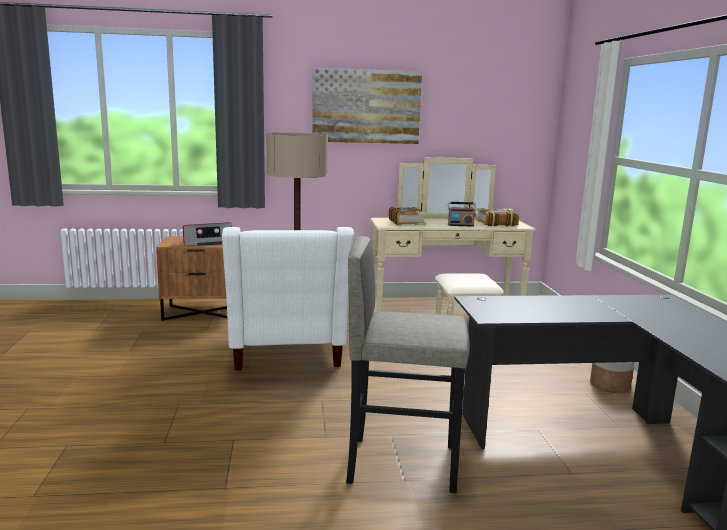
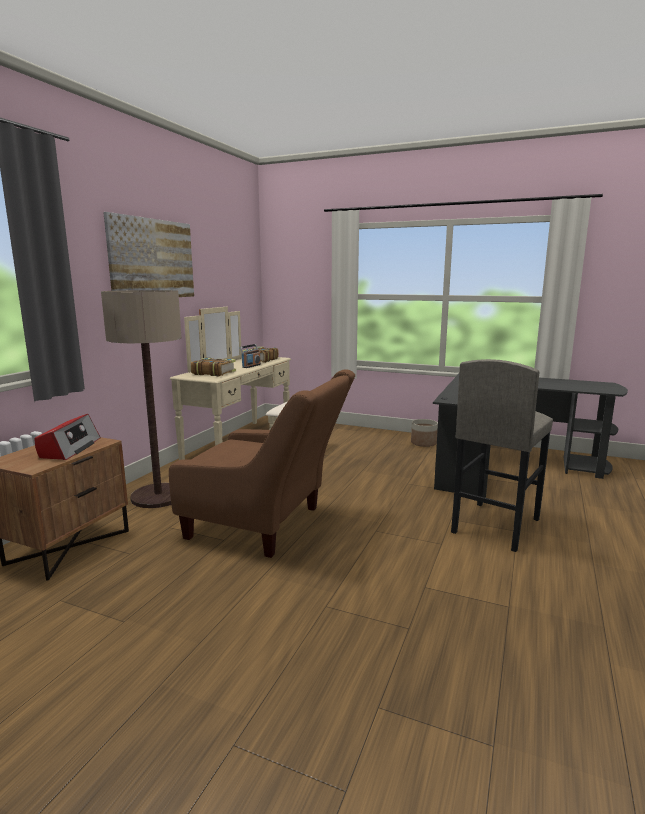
camera: 60 degrees left, 0 degrees up
(287, 356) = (268, 525): white armchair -> brown armchair

